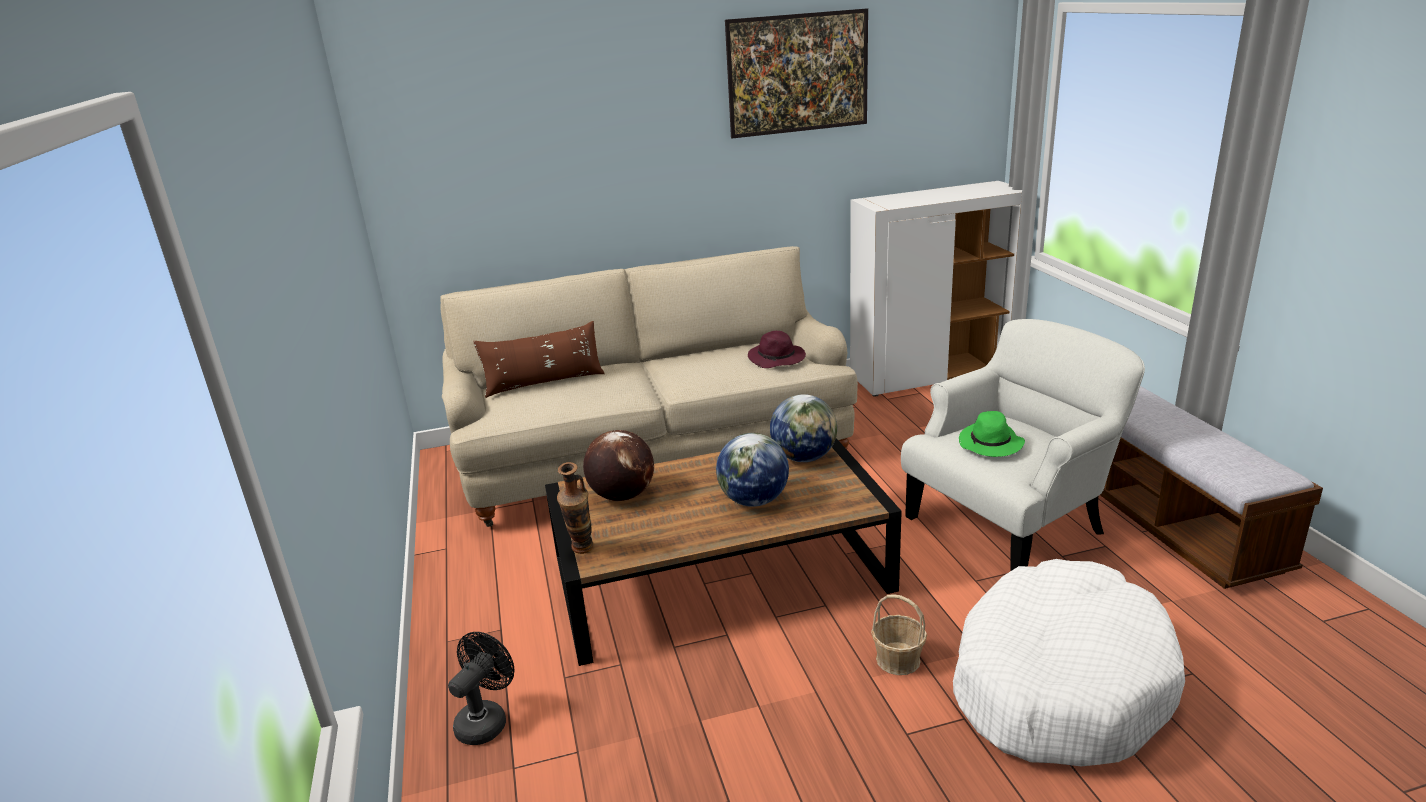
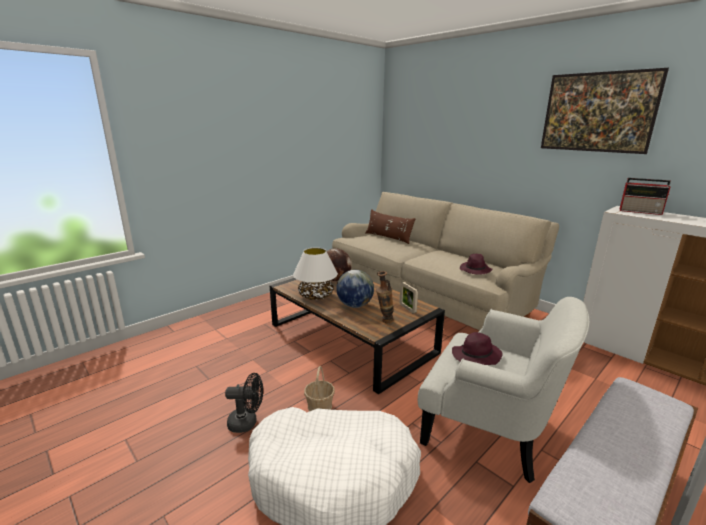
camera: 60 degrees right, 5 degrees down
(486, 720) = (236, 317): black fan -> black fan (247, 422)
(581, 552) = (289, 283): vase -> vase (384, 321)
(676, 532) = (316, 295): none -> white table lamp
(804, 457) = (407, 308): globe -> picture frame
(892, 199) = (641, 211): none -> radio
(991, 444) = (475, 356): green hat -> purple hat

